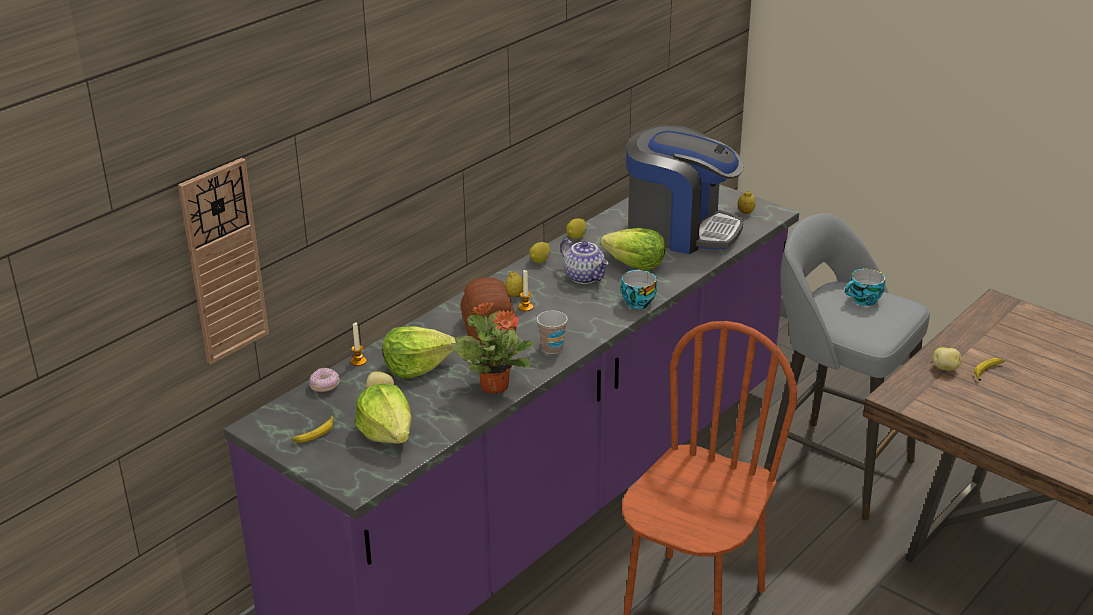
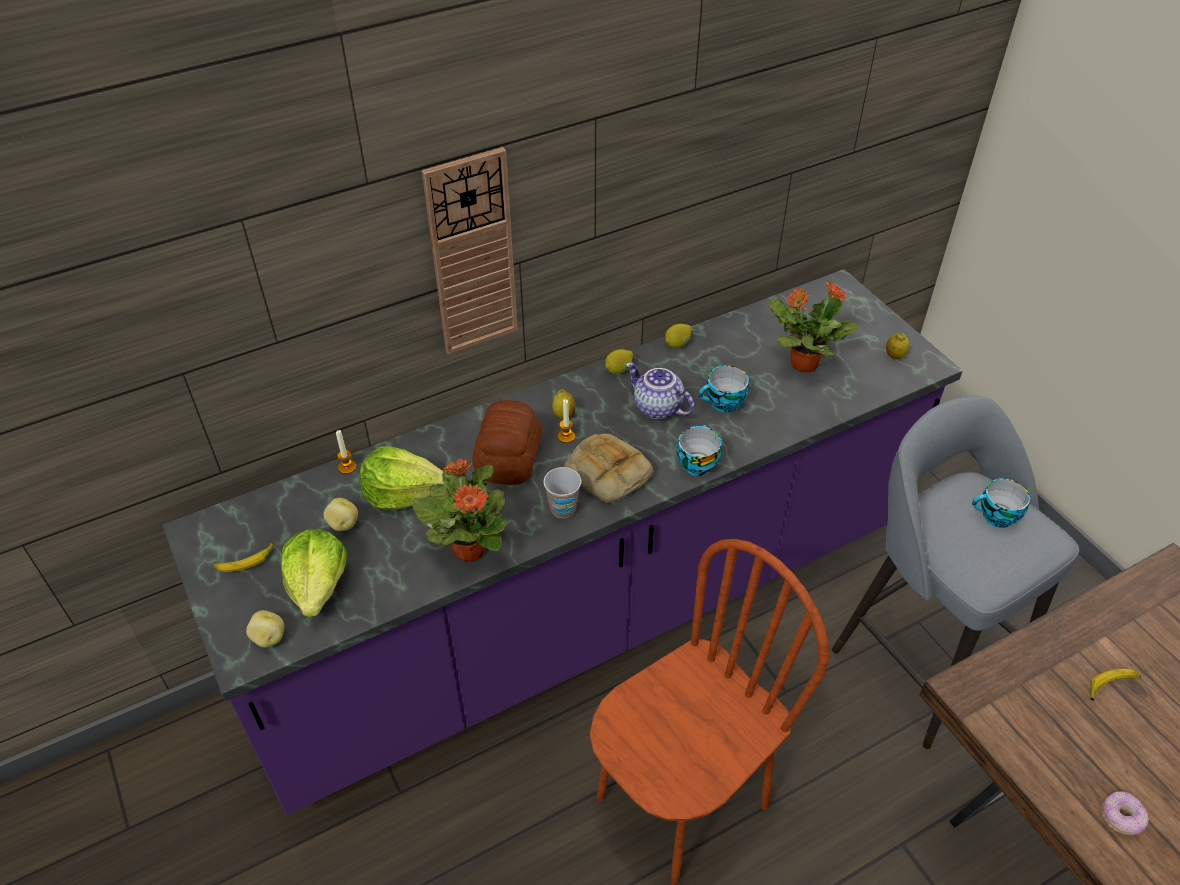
camera: 20 degrees right, 15 degrees up
(224, 262) = (141, 360): wall clock -> wall clock (472, 255)
(325, 386) = (293, 494): donut -> donut (1121, 817)
(571, 321) = (606, 473): none -> bread
(585, 277) = (656, 408): teapot -> teapot turned 150 degrees clockwise
(635, 264) = (723, 404): lettuce -> cup
(680, 230) = (802, 363): coffee machine -> potted plant
(946, 368) = (1055, 662): potato -> potato (268, 638)

